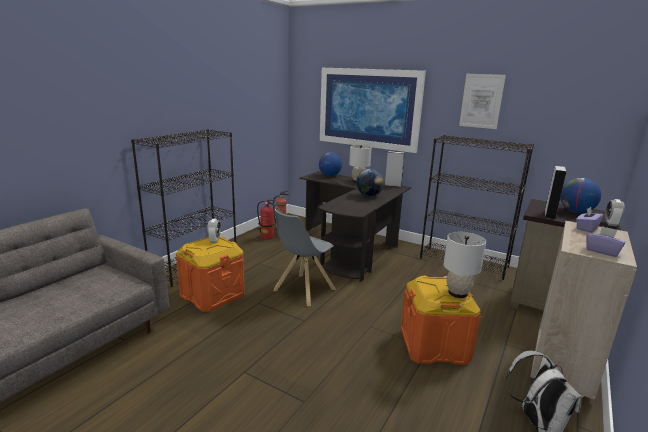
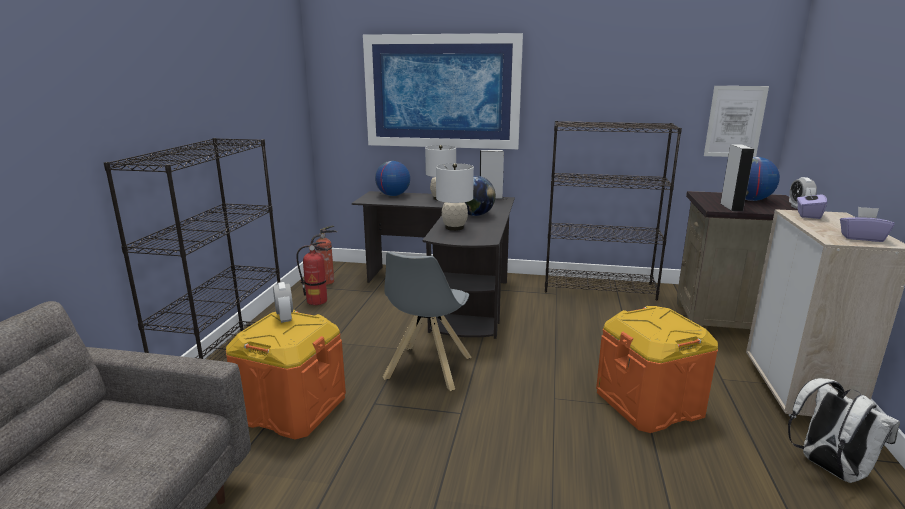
camera: 20 degrees left, 0 degrees up
(457, 293) = (683, 325): white table lamp -> white table lamp (454, 227)
(481, 101) = (602, 71): picture -> picture (735, 121)

